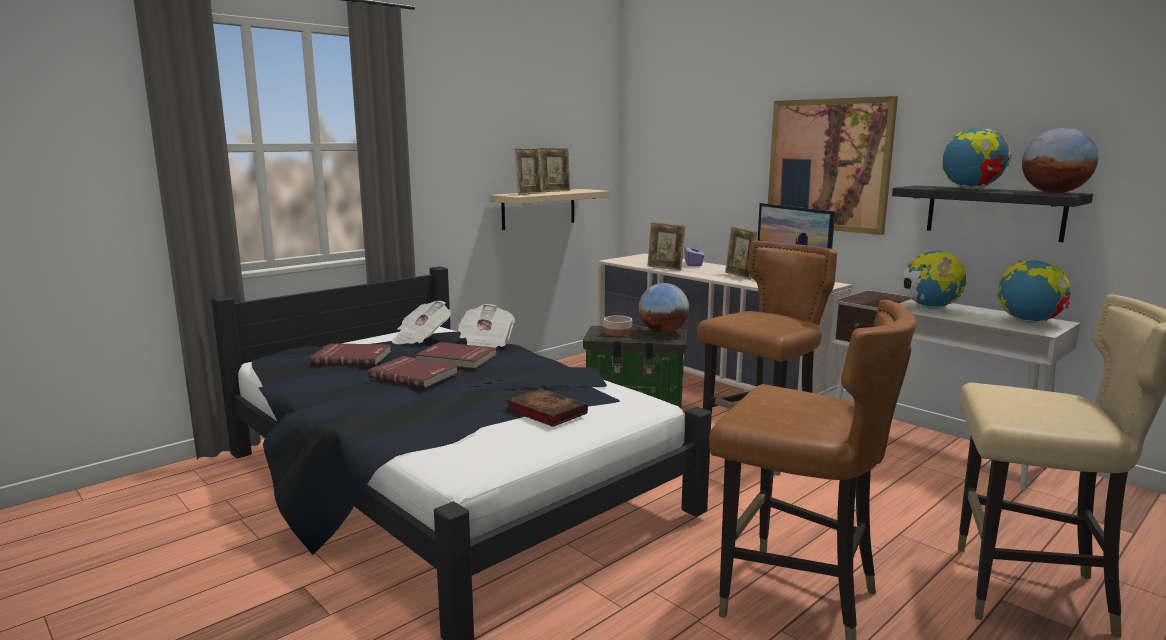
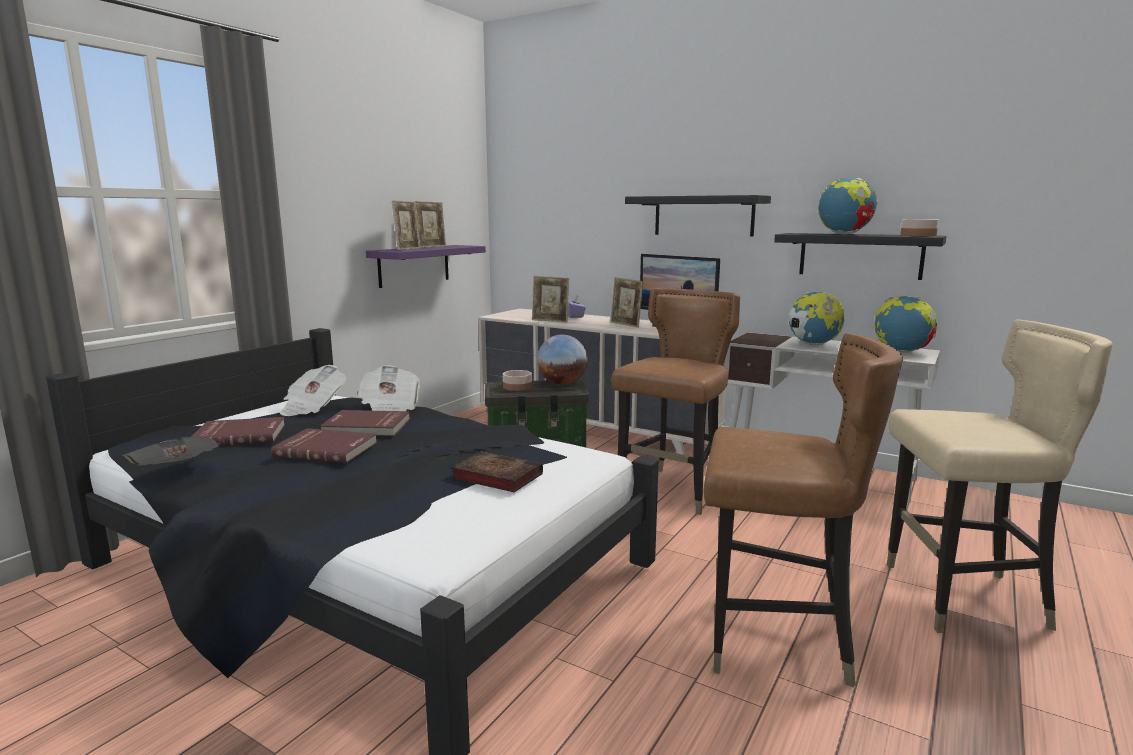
camera: 15 degrees left, 0 degrees up
(293, 384) = (177, 473): none -> newspaper
(539, 208) = (414, 265): beige shelf -> purple shelf
(828, 165) = (703, 216): picture -> black shelf
(1054, 193) = (917, 235): globe -> bowl

